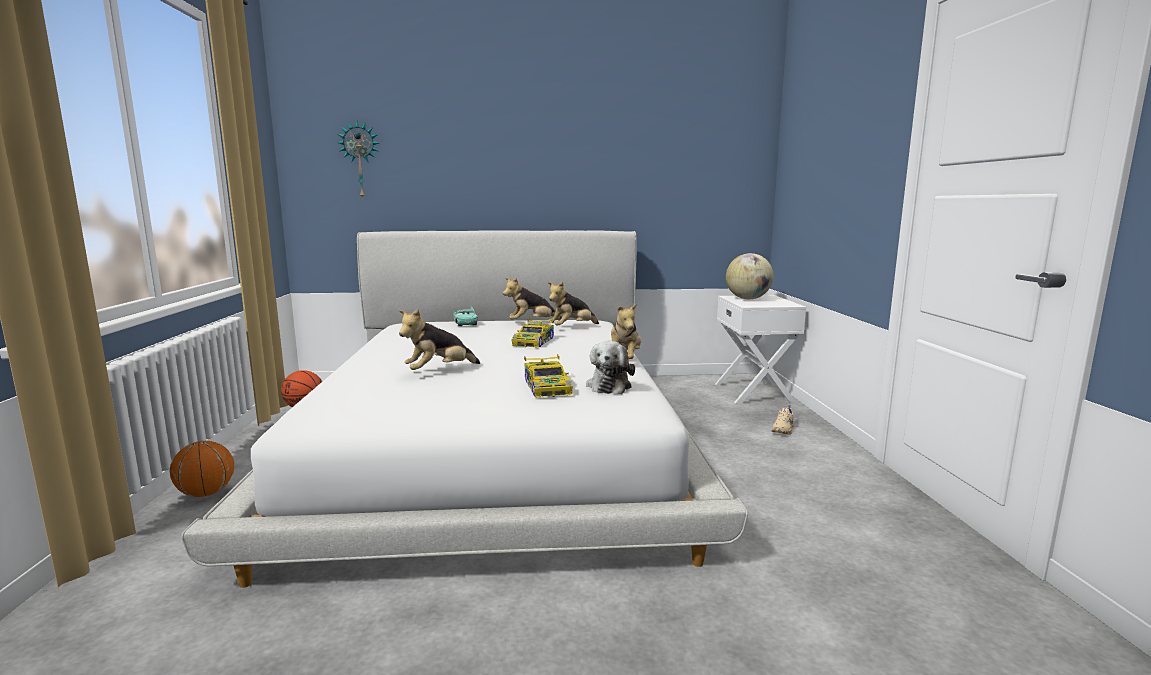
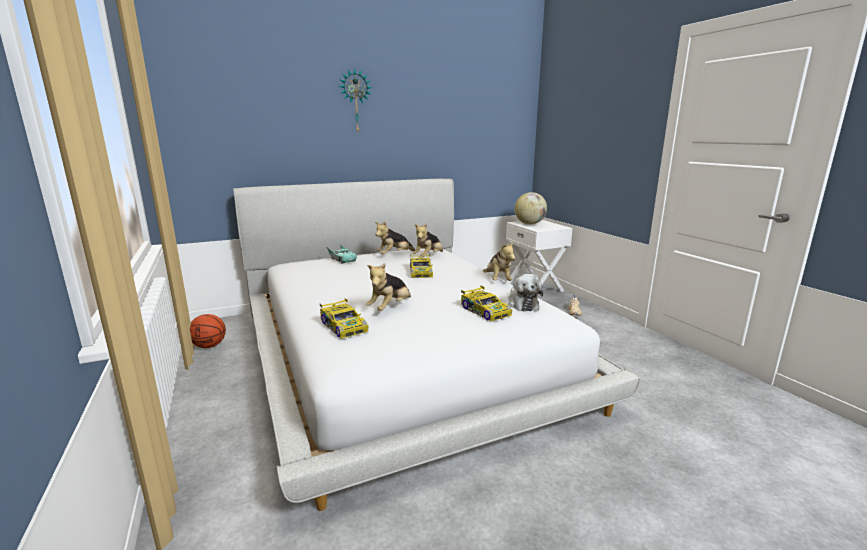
camera: 20 degrees left, 5 degrees up
(206, 493) = (201, 440): basketball -> none
(360, 160) = (226, 124): wall clock -> wall clock (355, 101)
(362, 382) = (343, 326): none -> toy car

